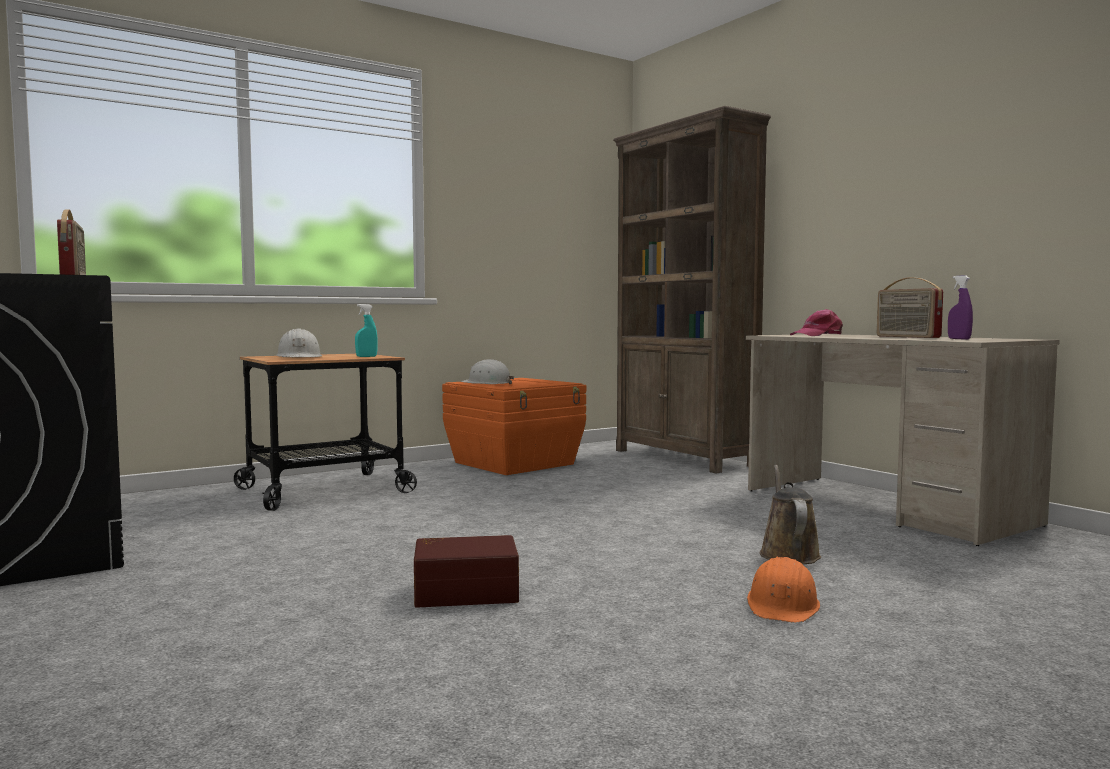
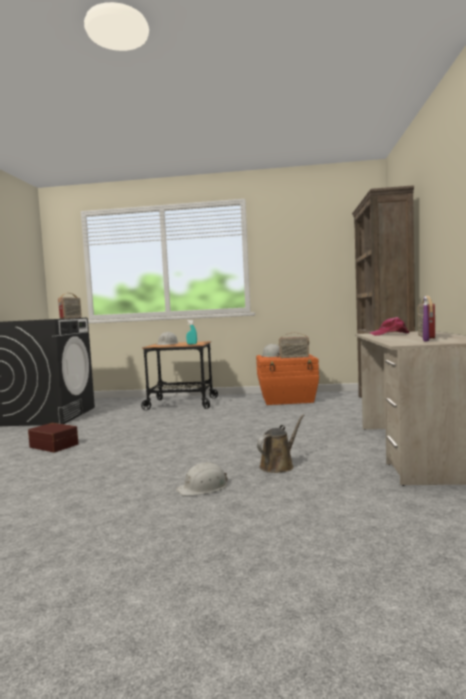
camera: 40 degrees right, 0 degrees up
(465, 591) = (119, 453): brown storage box -> brown storage box (55, 445)
(542, 383) = (294, 357): none -> radio
(783, 605) = (203, 487): orange hard hat -> white hard hat

